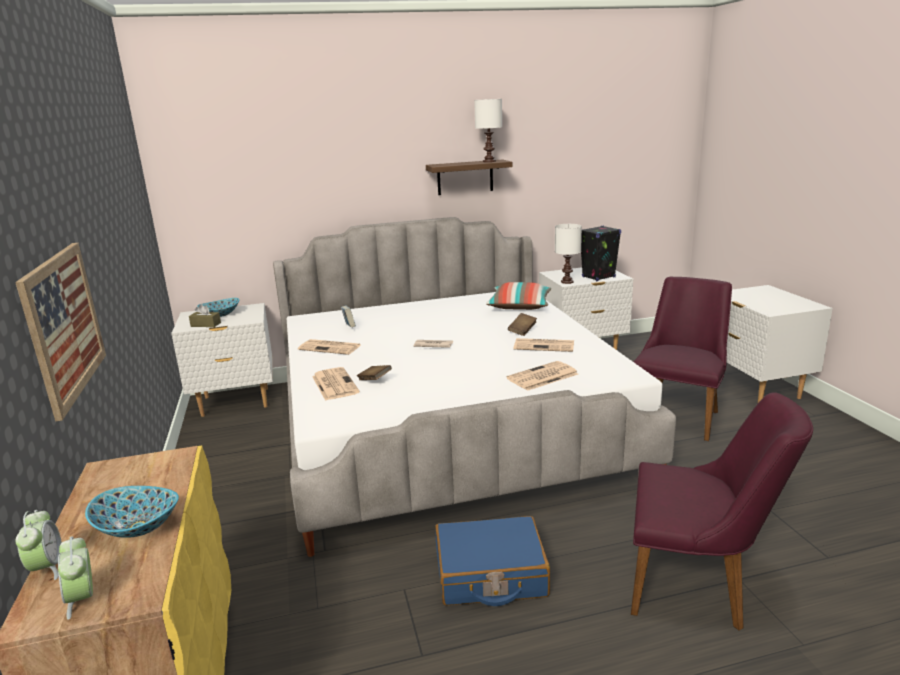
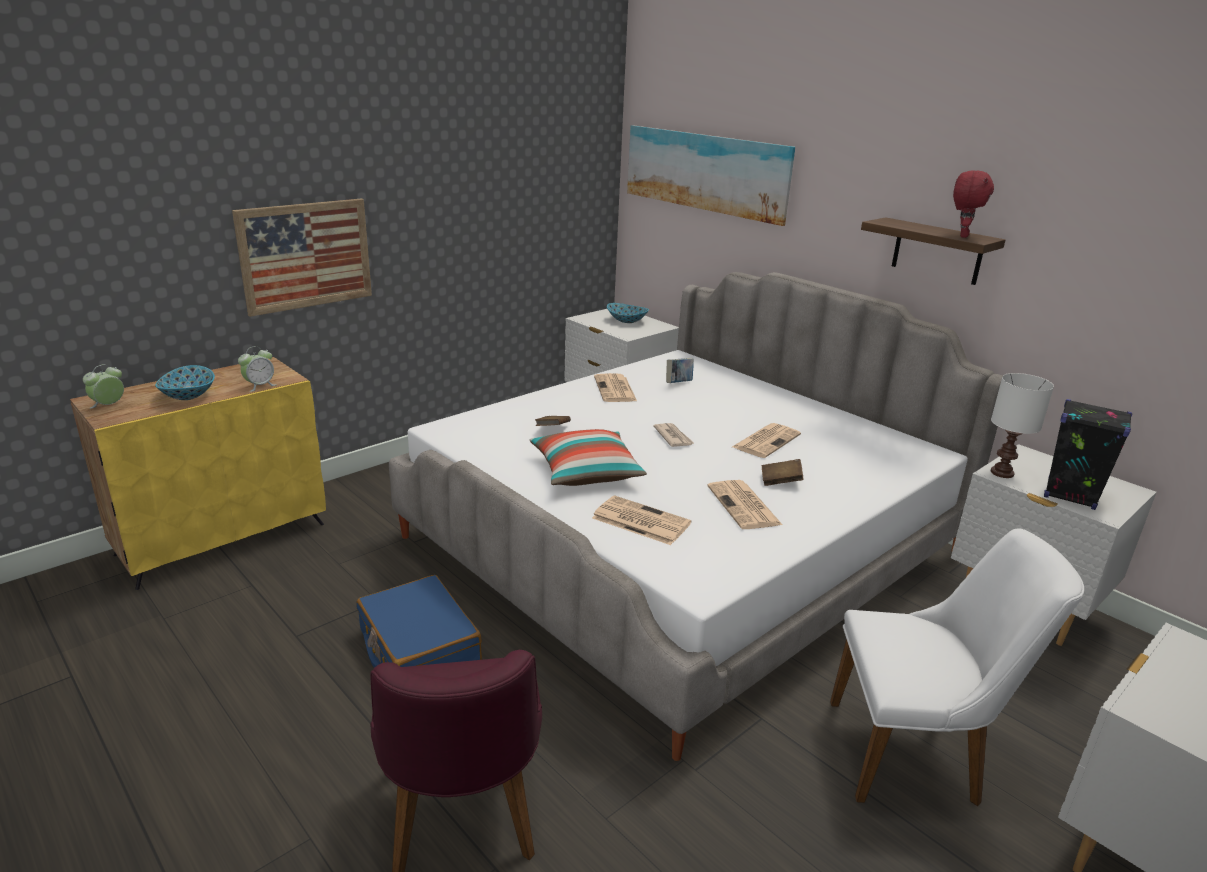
camera: 60 degrees right, 5 degrees up
(47, 568) = (142, 387): alarm clock -> alarm clock (259, 386)
(205, 324) = (597, 323): brown tissue box -> none
(257, 166) = (706, 172): none -> picture
(334, 384) = (529, 413): newspaper -> newspaper (766, 440)
(488, 161) = (962, 235): white table lamp -> red plush toy
(519, 306) = (873, 463): pillow -> pillow (586, 472)
(679, 414) = (917, 754): purple chair -> white chair

